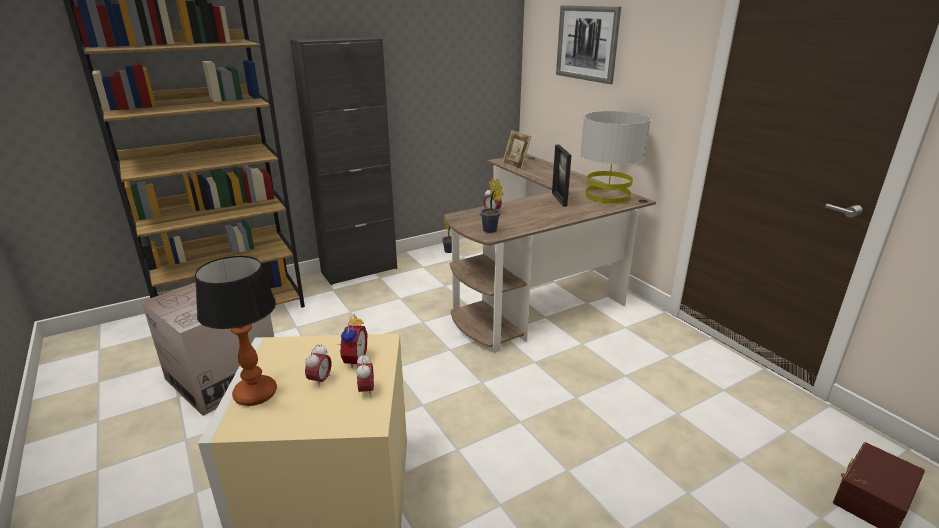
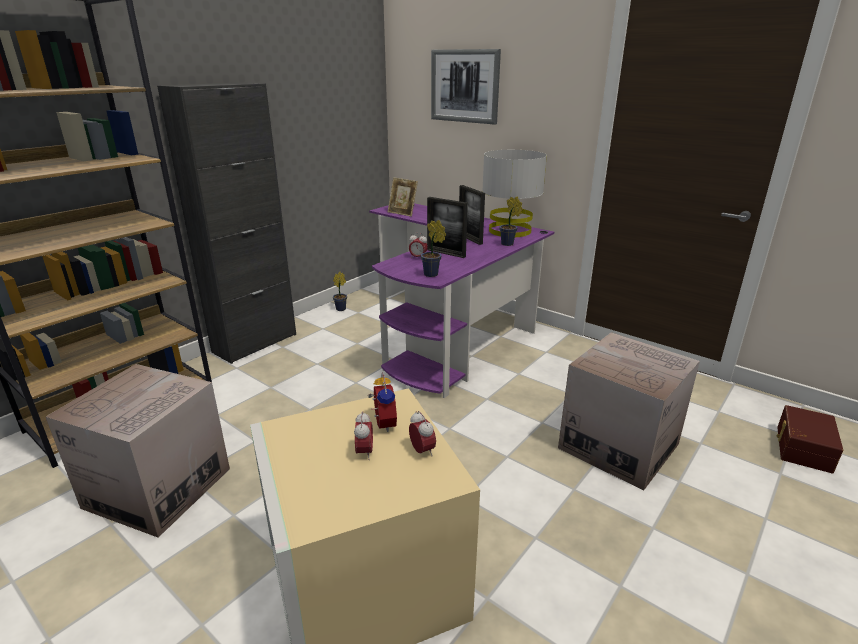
camera: 20 degrees left, 0 degrees up
(256, 394) = (303, 483): table lamp -> none
(522, 211) = (446, 253): none -> picture frame
(541, 288) = (452, 330): brown desk -> purple desk
(593, 210) = (508, 244): none -> potted plant
(642, 440) = (618, 446): none -> cardboard box

